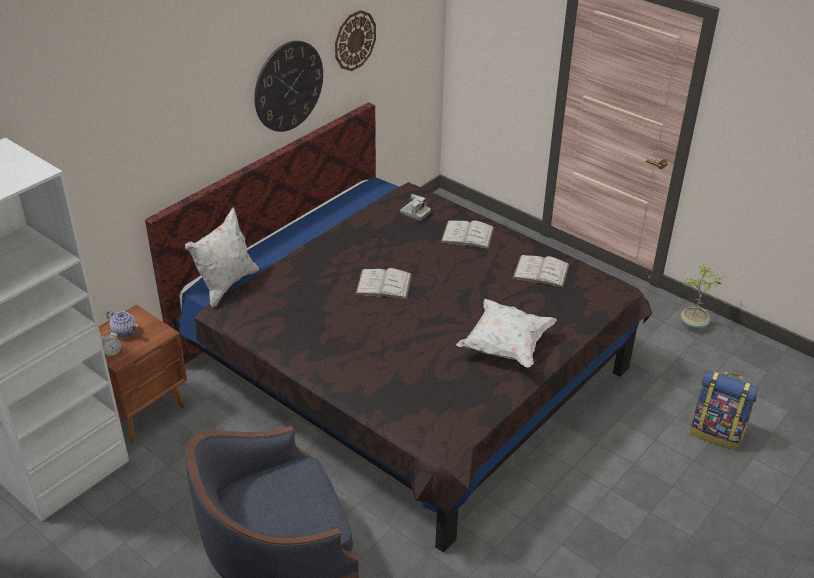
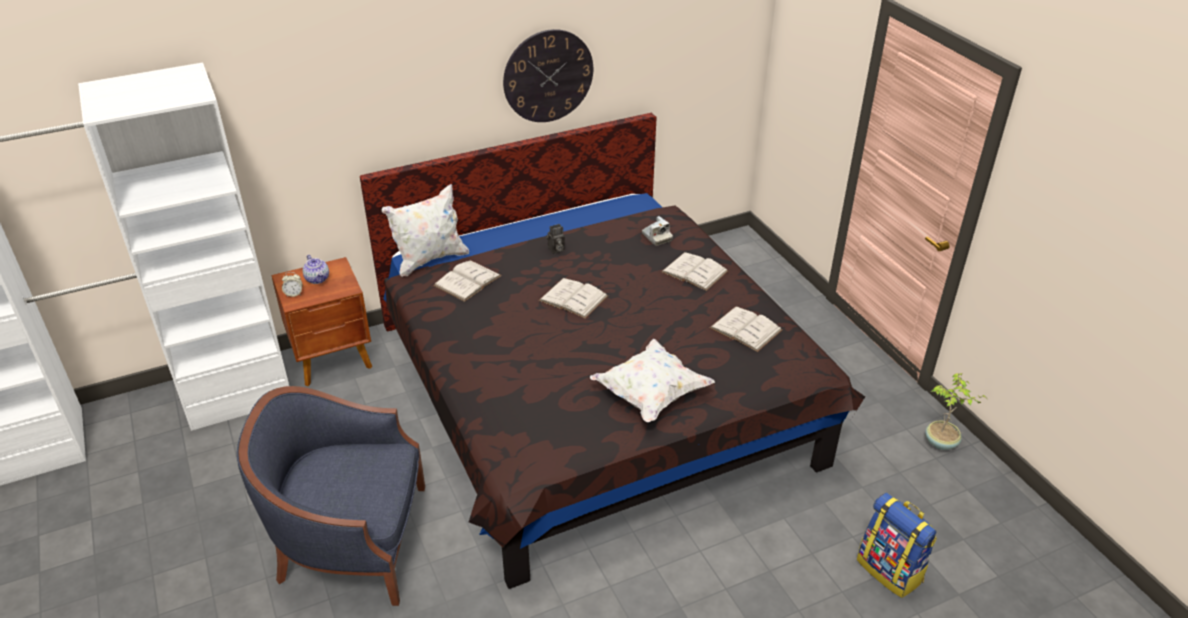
camera: 25 degrees right, 0 degrees up
(278, 294) = (467, 280): none -> white book
(336, 246) = (555, 249): none -> camera
(354, 40) = (639, 43): wall clock -> none

